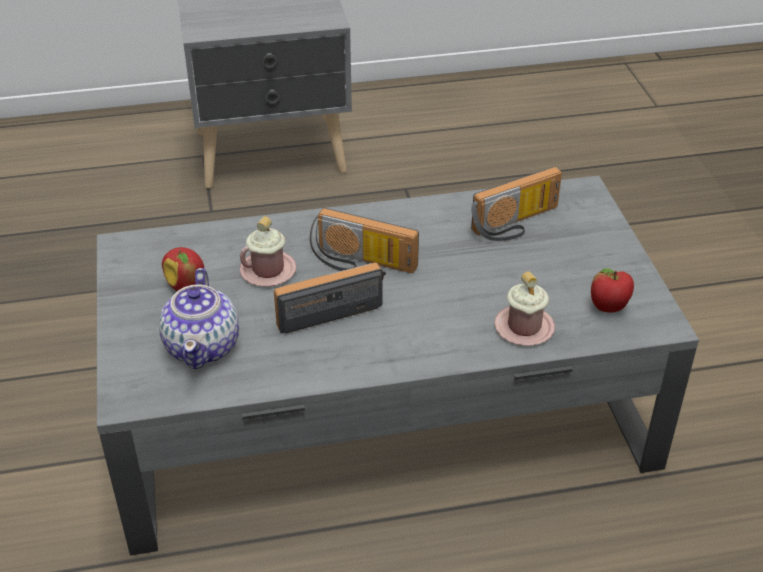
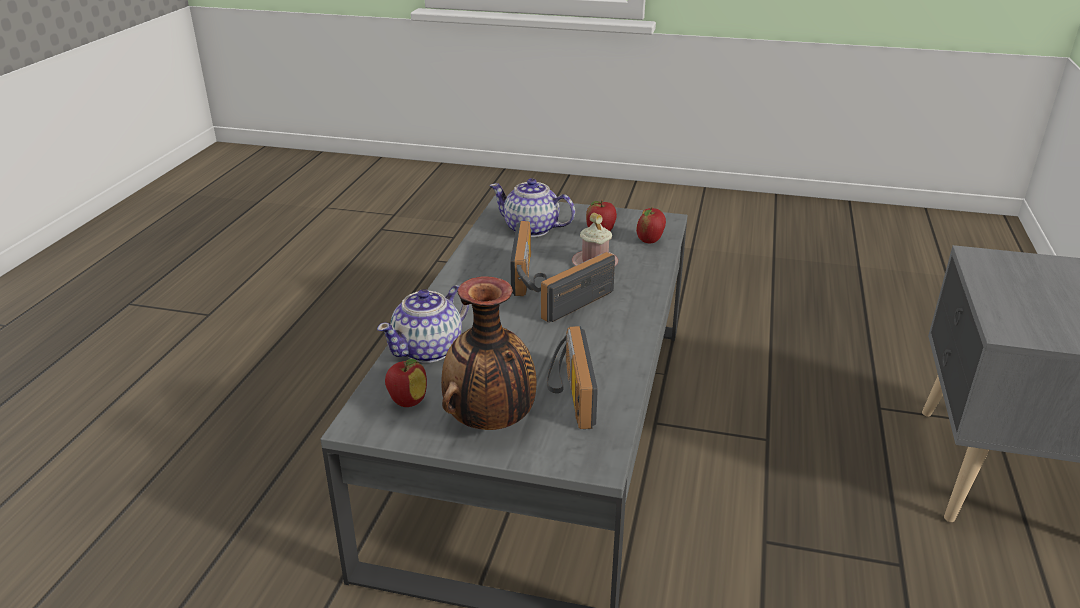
camera: 115 degrees right, 10 degrees down
(188, 245) = (650, 240): none -> apple
(524, 327) = (429, 349): pink mug -> teapot
(589, 252) = (491, 422): none -> vase

